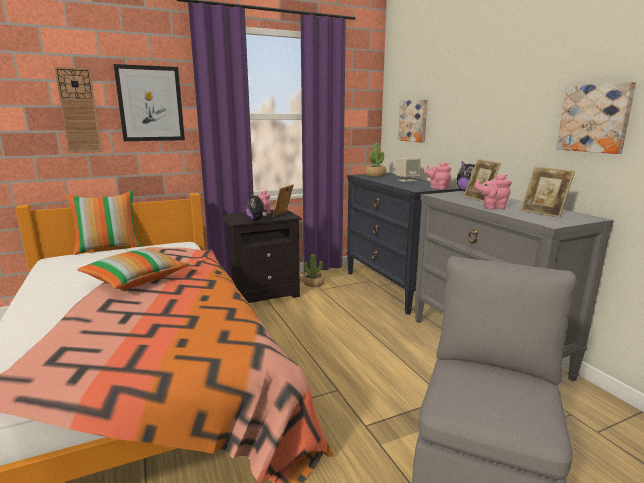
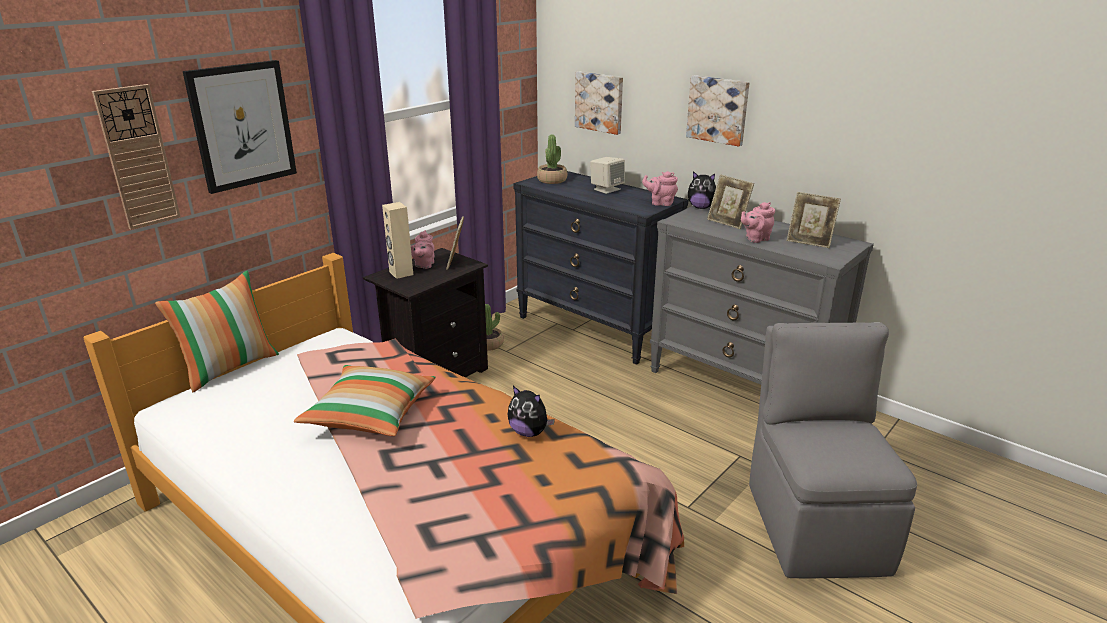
camera: 25 degrees left, 10 degrees up
(243, 215) = (401, 273): none -> beige speaker
(257, 220) = (434, 280): plush toy -> plush toy (529, 432)
(595, 118) = (852, 137): picture -> picture (718, 110)

